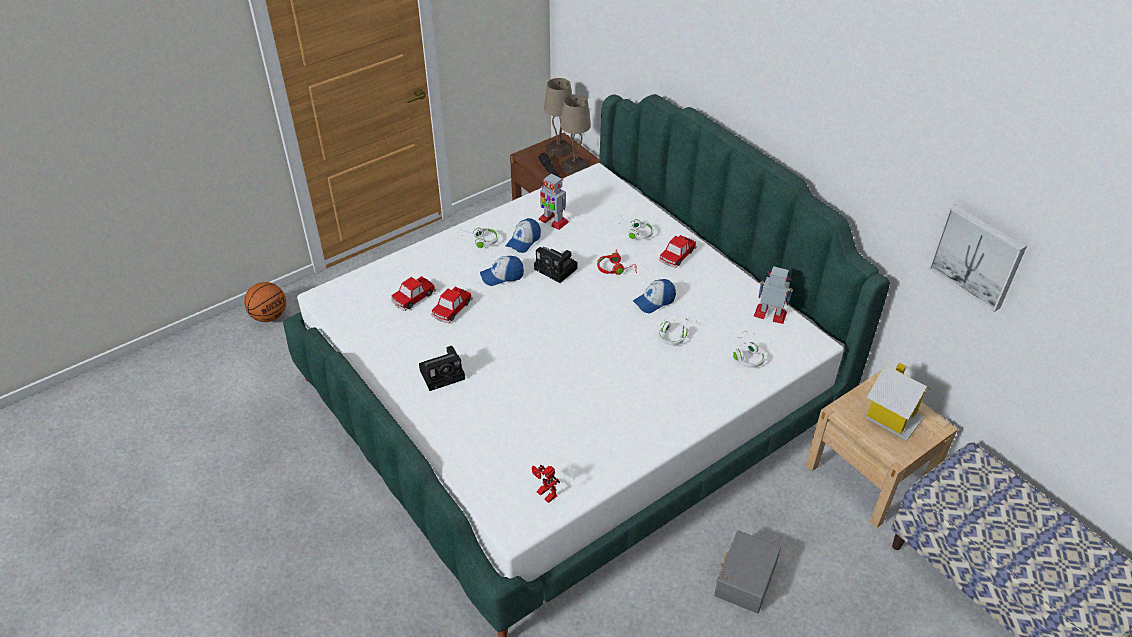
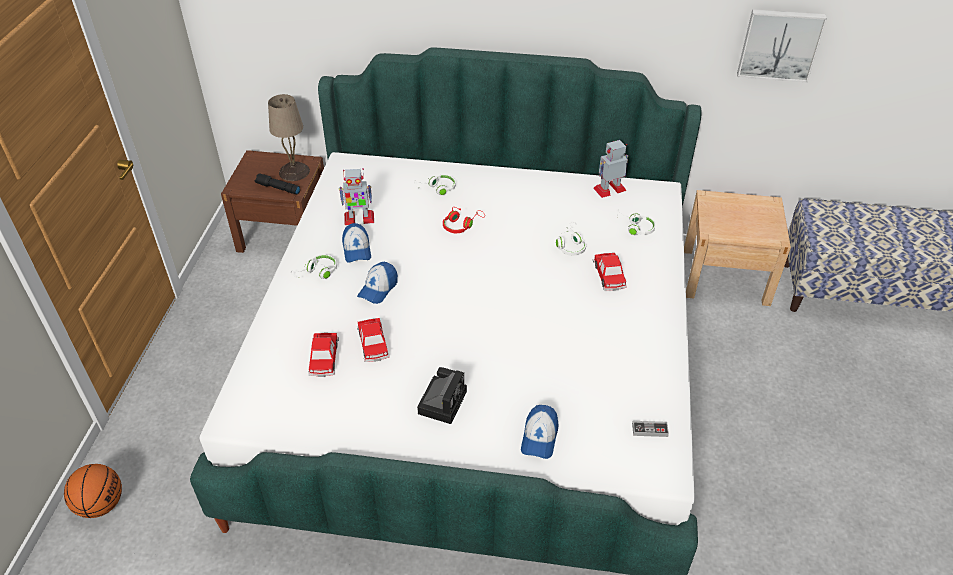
camera: 45 degrees left, 0 degrees up
(544, 494) = (649, 430): toy robot -> game controller
(557, 269) = (417, 254): camera -> none
(558, 148) = (260, 166): beige table lamp -> none
(654, 301) = (522, 230): cap -> cap (539, 437)
(677, 255) = (492, 187): toy car -> toy car (609, 276)
(744, 578) = (747, 401): grey storage box -> none
(892, 416) = (741, 214): toy house -> none

